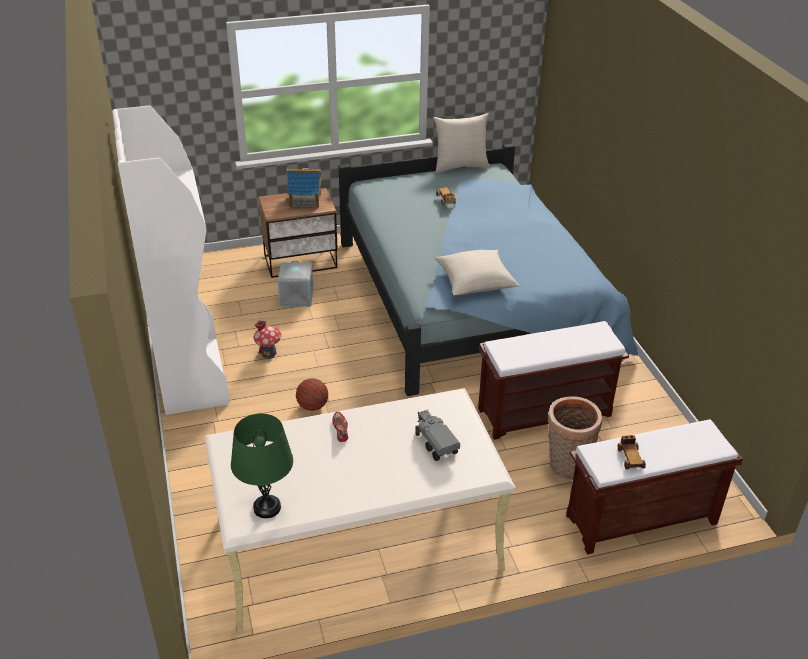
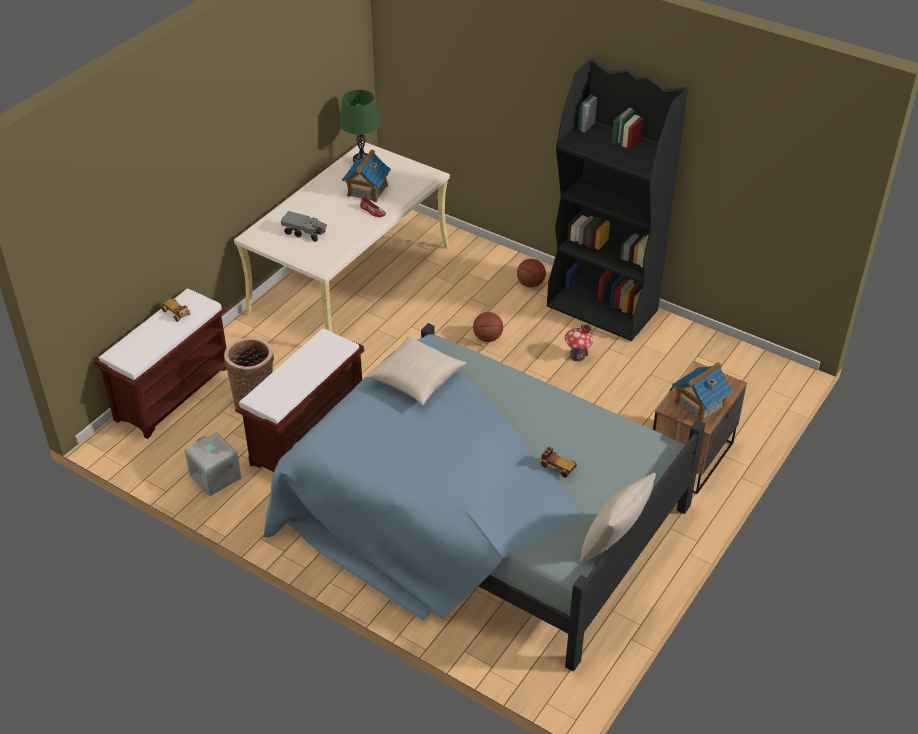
camera: 140 degrees right, 5 degrees up
(191, 376) = (603, 308): white bookcase -> black bookcase
(209, 432) = (530, 284): none -> basketball
(297, 297) = (635, 418): grey storage box -> grey storage box (214, 477)
(314, 459) = (367, 190): none -> toy house

